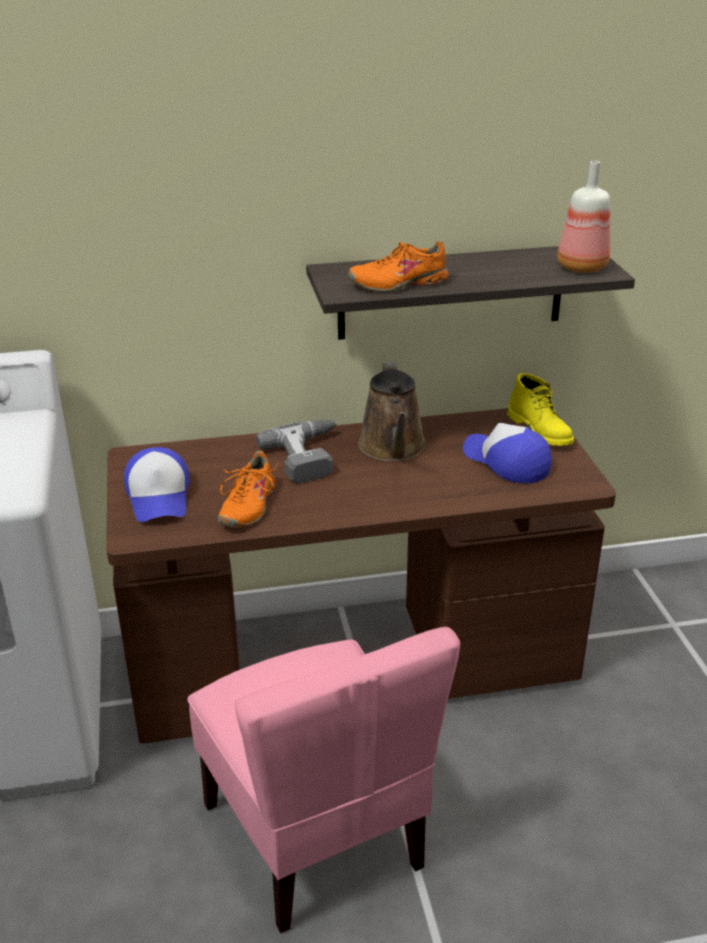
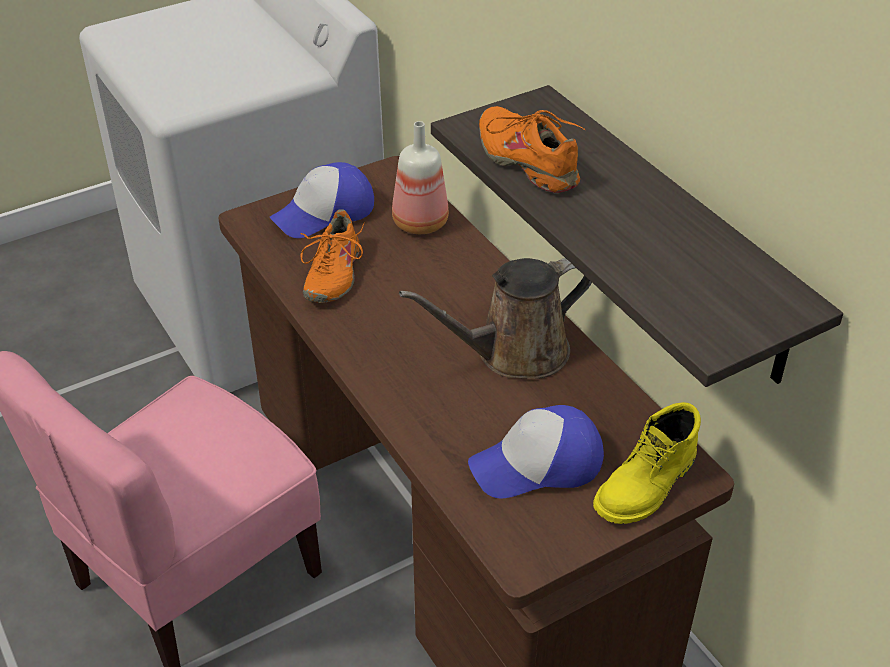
camera: 70 degrees right, 10 degrees up
(247, 506) = (332, 274): orange shoe -> orange shoe turned 75 degrees counterclockwise
(310, 457) = (456, 291): power drill -> none
(506, 462) = (538, 465): cap -> cap turned 135 degrees counterclockwise
(581, 268) = (711, 311): bottle -> bottle (418, 223)

